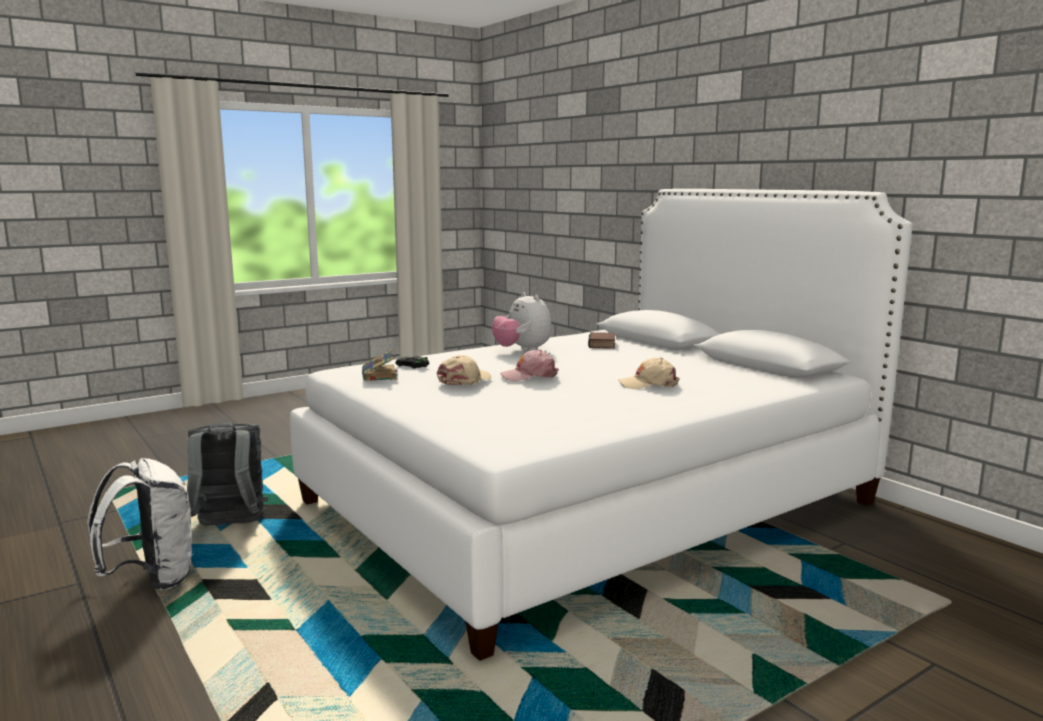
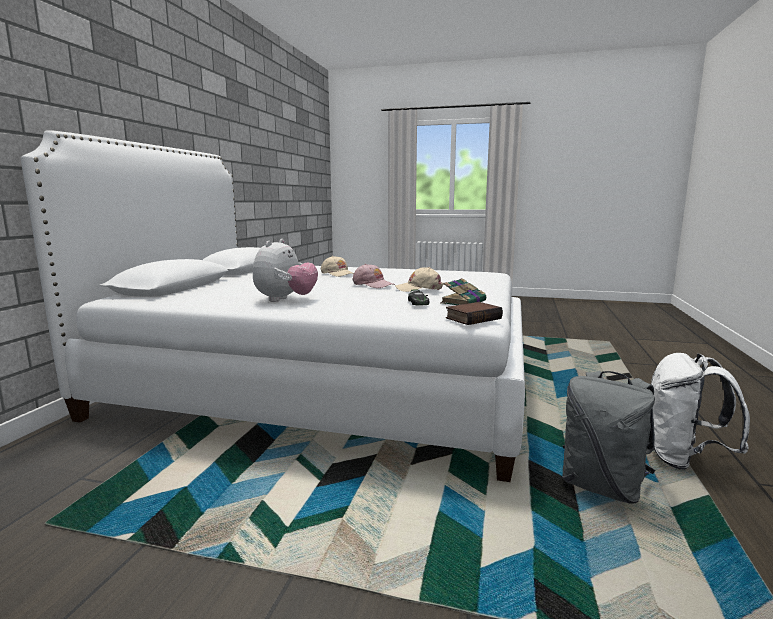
camera: 130 degrees left, 0 degrees up
(603, 344) = (221, 291): book -> book (473, 318)

